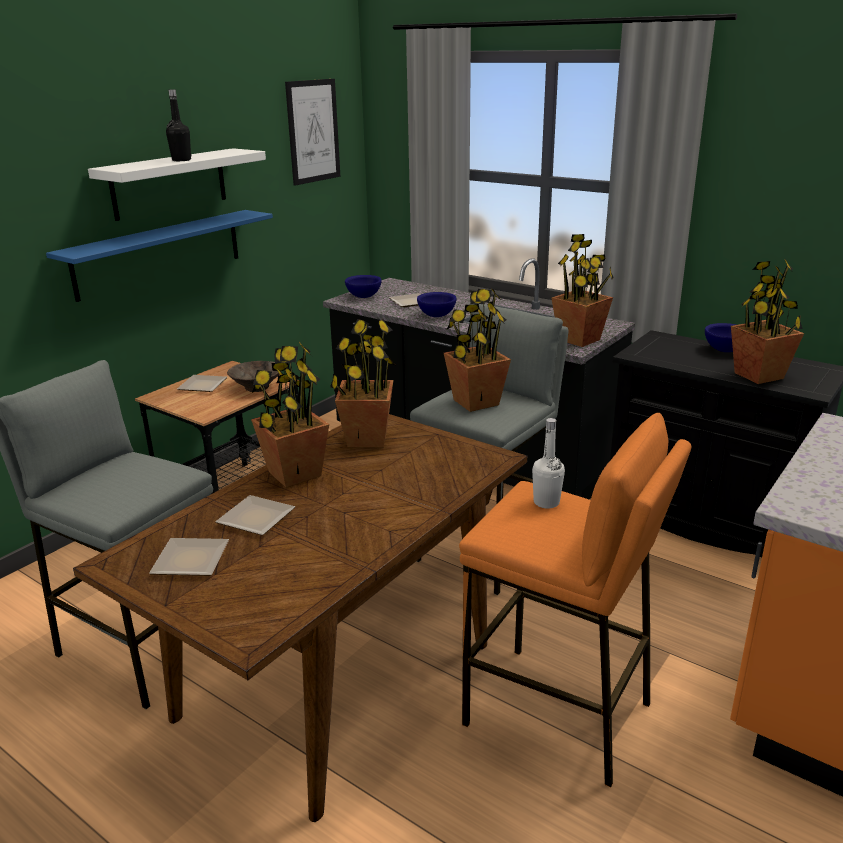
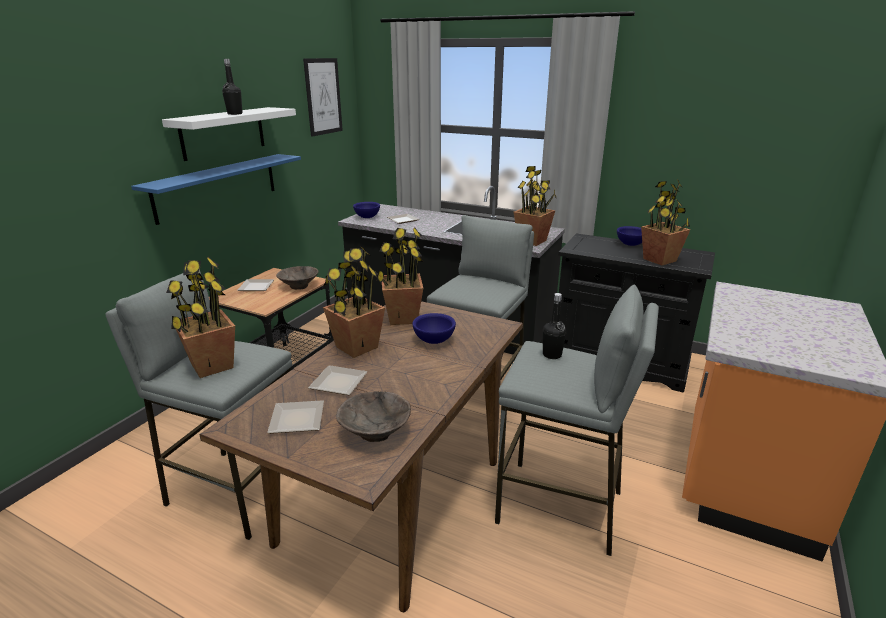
camera: 10 degrees left, 0 degrees up
(281, 584) = (376, 432): none -> brown bowl
(436, 315) = (425, 228): blue bowl -> blue bowl (433, 340)
(475, 402) = (473, 287): potted plant -> potted plant (211, 366)
(546, 502) = (552, 355): white bottle -> black bottle
(558, 714) = (560, 507): orange stool -> grey stool

